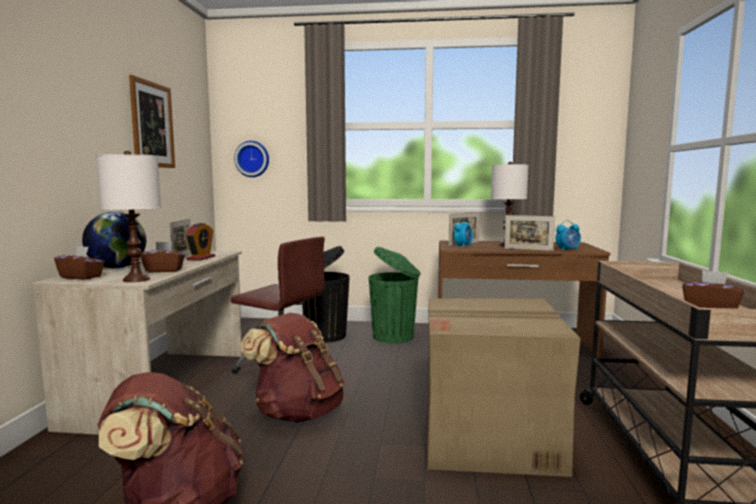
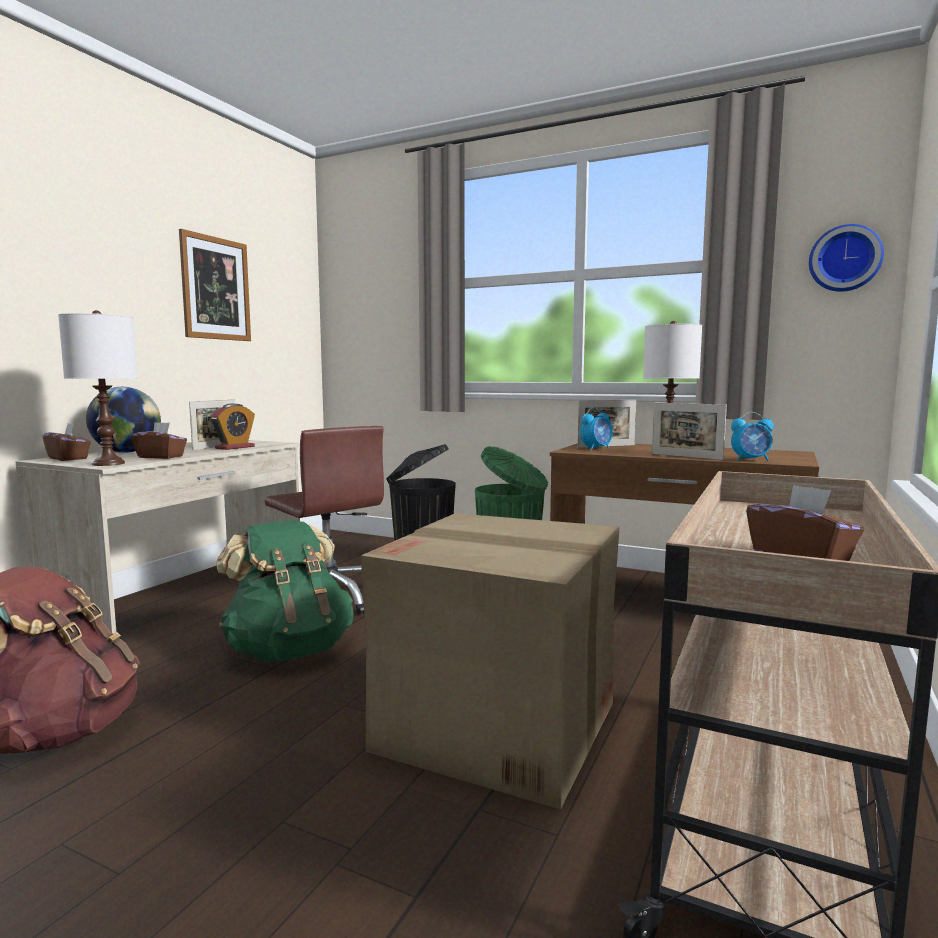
camera: 20 degrees right, 0 degrees up
(252, 159) = (363, 331): wall clock -> wall clock (844, 259)
(298, 412) = (289, 650): brown backpack -> green backpack

